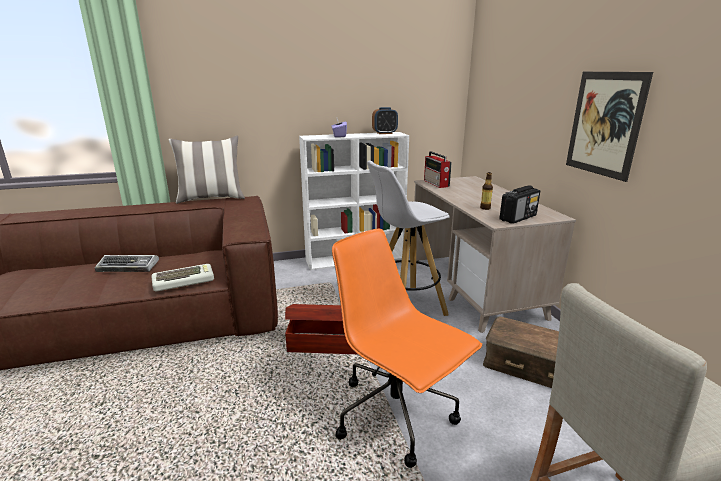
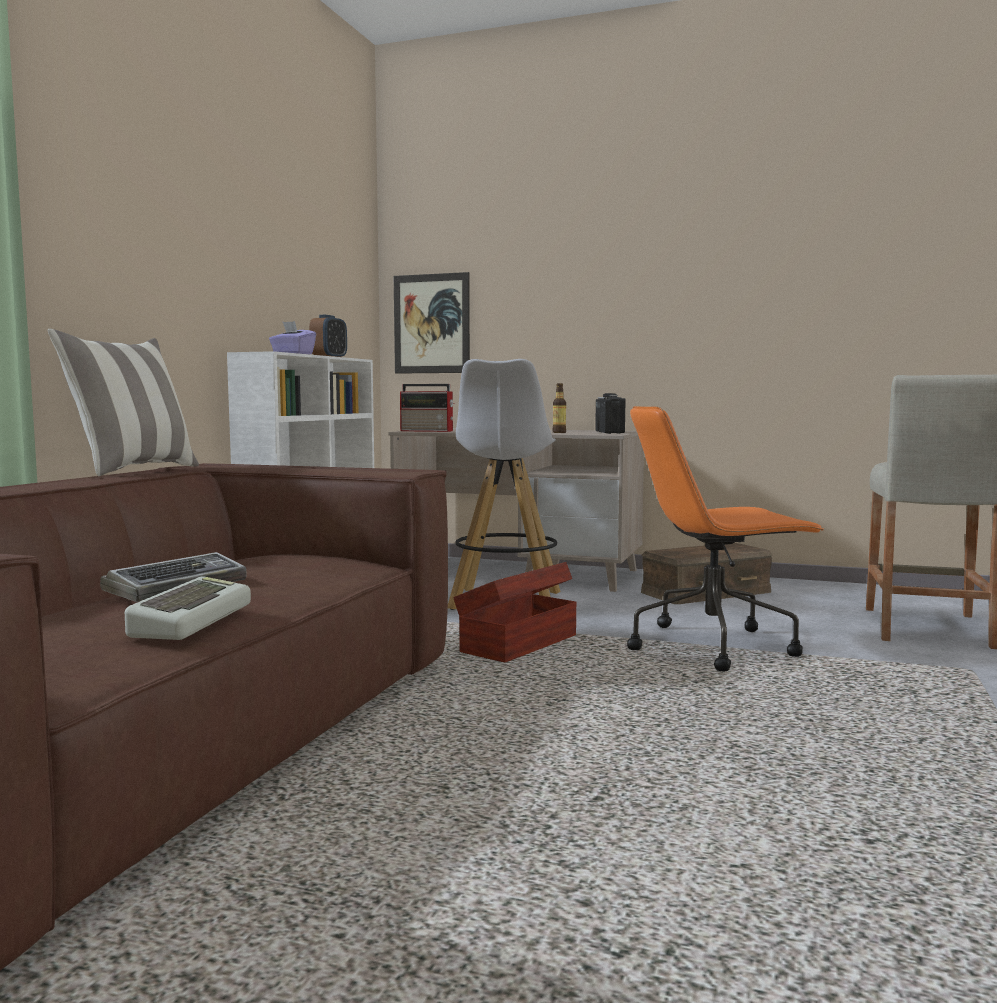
camera: 55 degrees left, 15 degrees down
(184, 281) = (345, 570): keyboard -> keyboard (190, 619)
(604, 124) = (655, 319): picture -> picture (431, 324)

